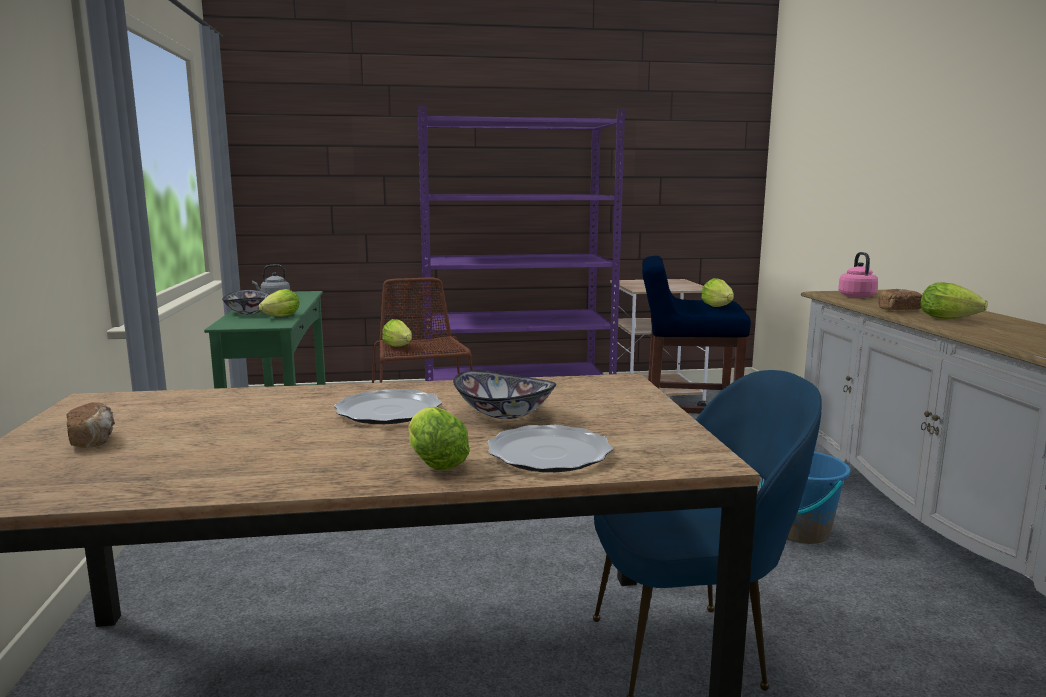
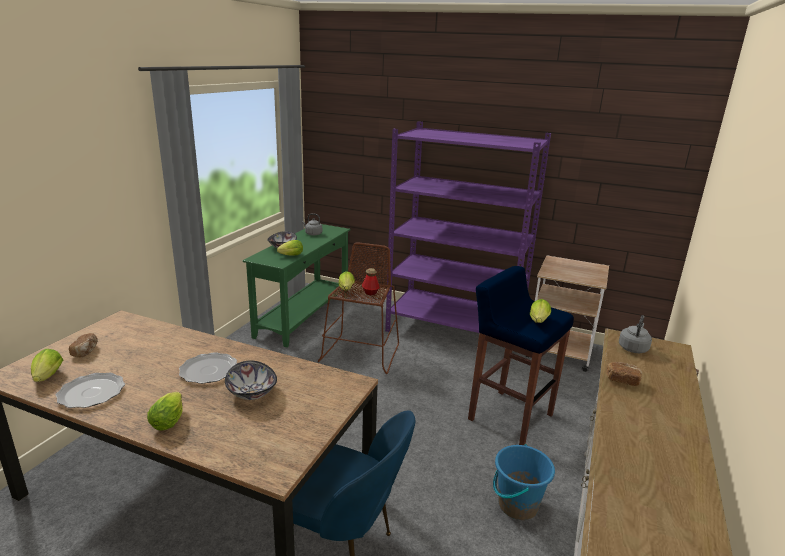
camera: 30 degrees right, 10 degrees up
(437, 345) = (370, 293): none -> bottle
(548, 454) = (220, 435): plate -> plate (91, 393)
(855, 296) = (633, 348): pink kettle -> grey kettle
(951, 319) = (636, 408): lettuce -> lettuce (47, 378)

